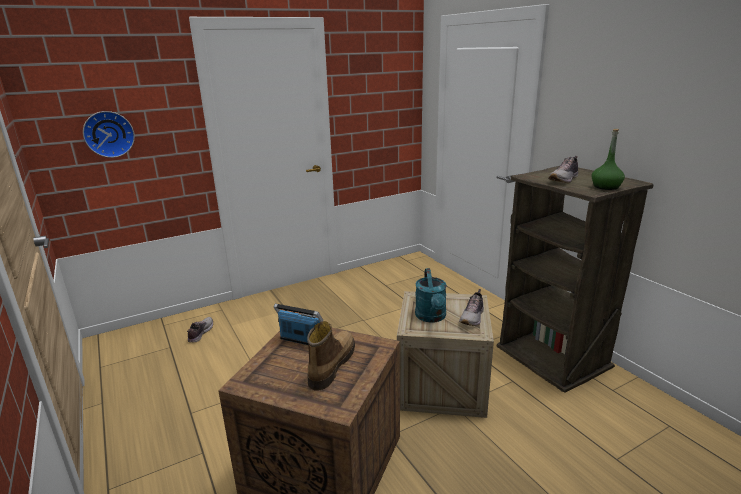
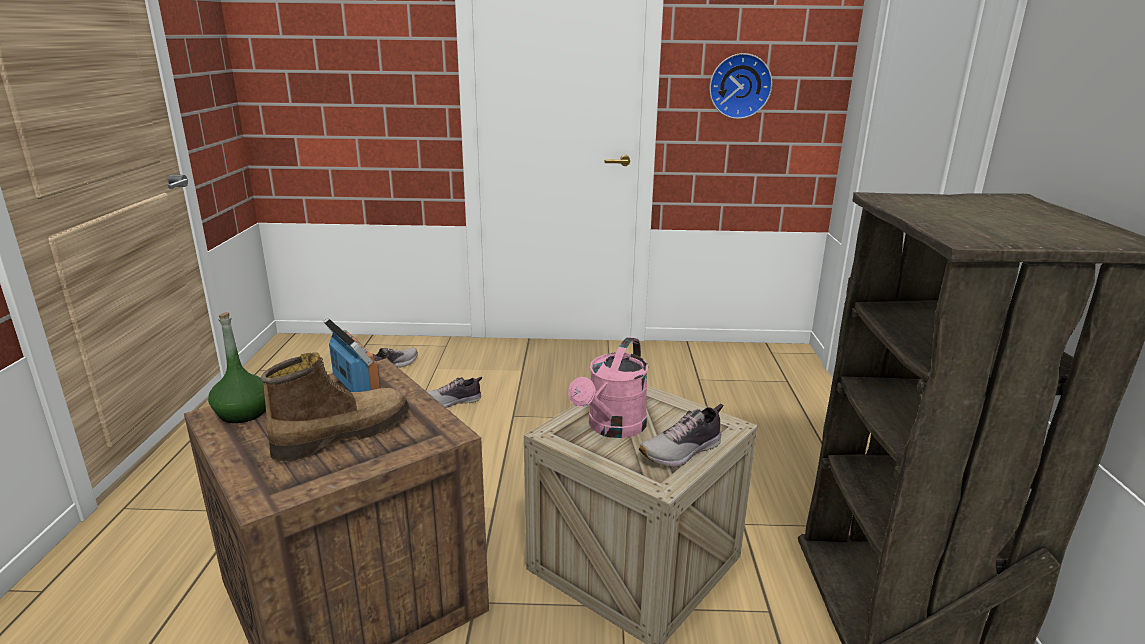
camera: 30 degrees right, 0 degrees up
(109, 134) = (330, 66): wall clock -> wall clock (739, 86)
(431, 317) = (612, 428): turquoise watering can -> pink watering can
(564, 179) = (956, 212): shoe -> shoe (452, 402)
(606, 187) = (1028, 237): green bottle -> green bottle (243, 413)

